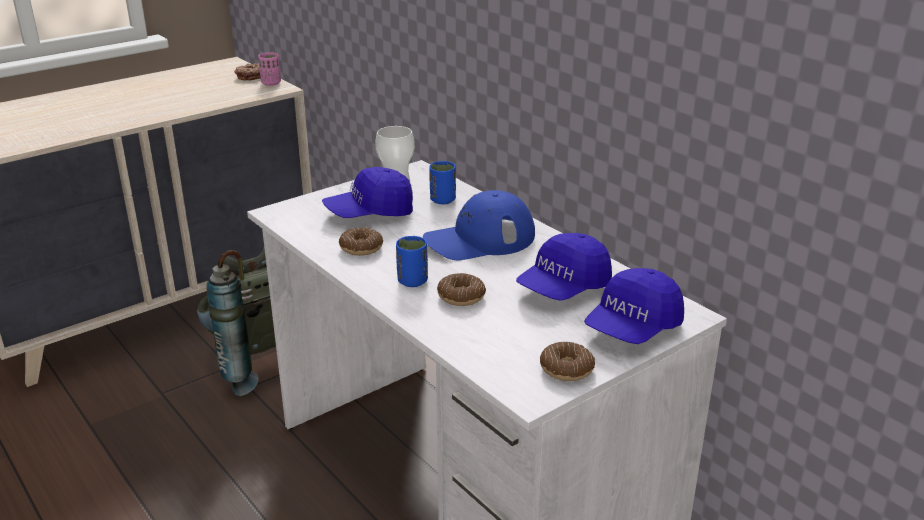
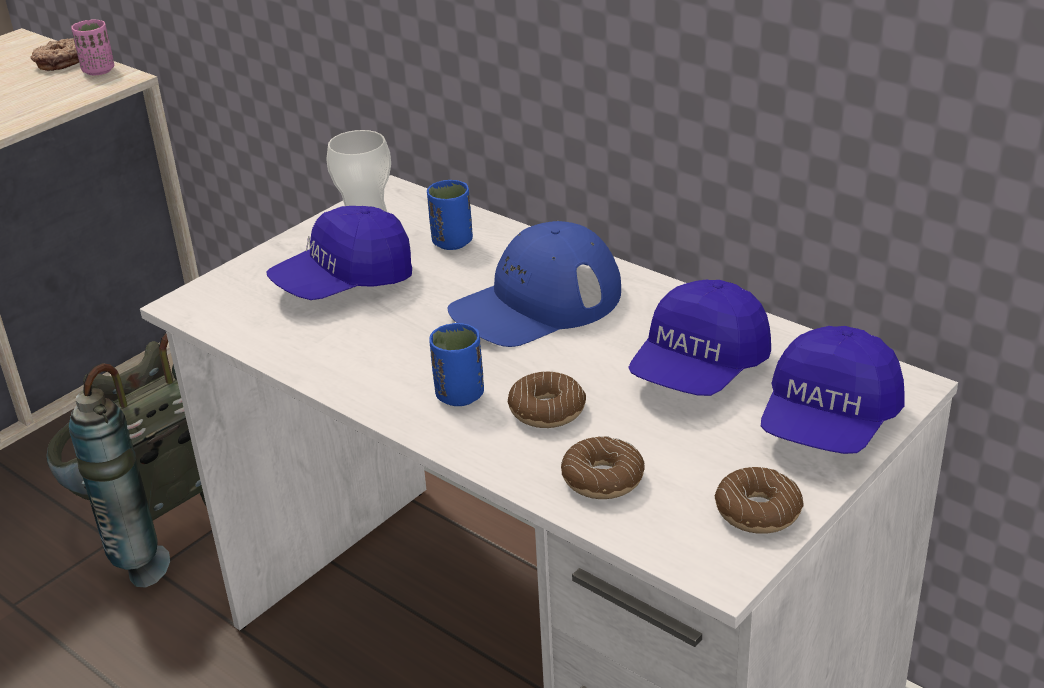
camera: 10 degrees left, 5 degrees up
(361, 248) = (354, 348): donut -> donut (603, 479)

